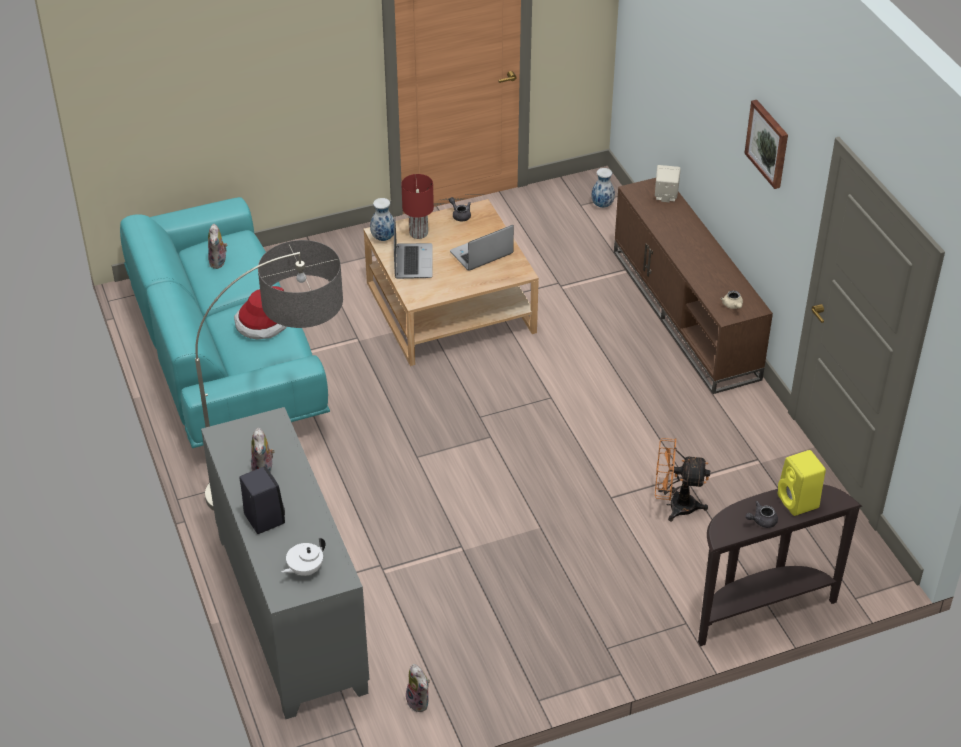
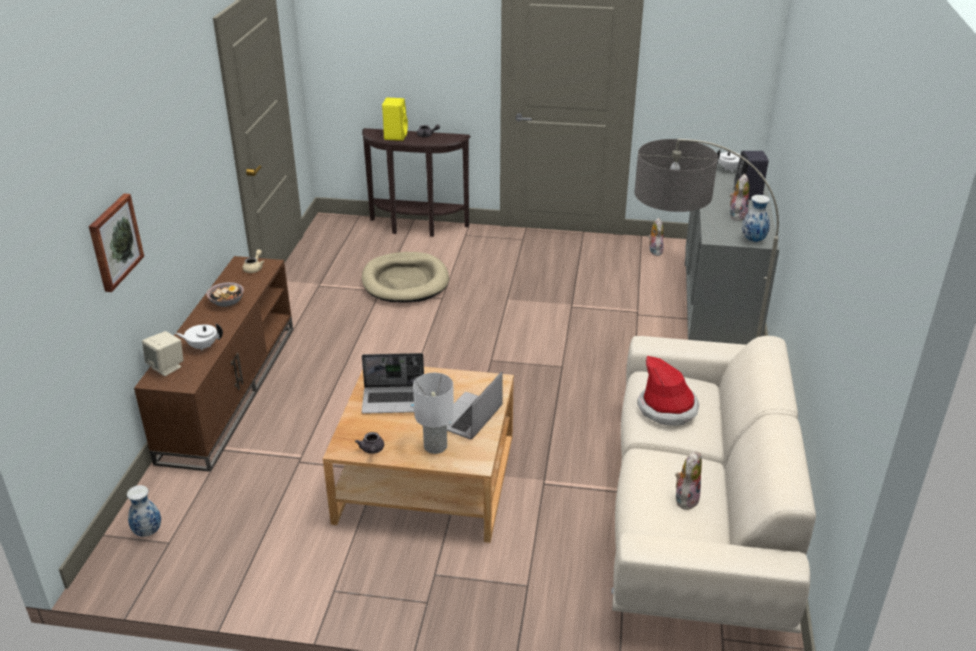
camera: 150 degrees left, 10 degrees down
(225, 357) = (695, 515): turquoise sofa -> beige sofa
(383, 238) = (478, 455): vase -> vase (753, 240)
(418, 233) = (435, 447): red table lamp -> white table lamp
(664, 219) = (202, 346): none -> white teapot
(674, 505) = (405, 281): orange fan -> beige dog bed
(704, 263) = (227, 302): none -> bowl
(768, 143) = (185, 130): picture -> picture (114, 242)

